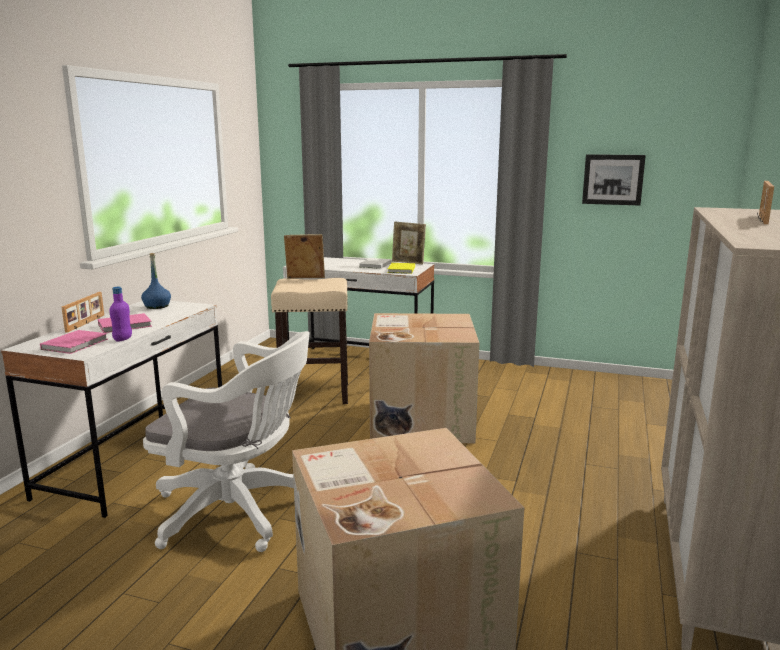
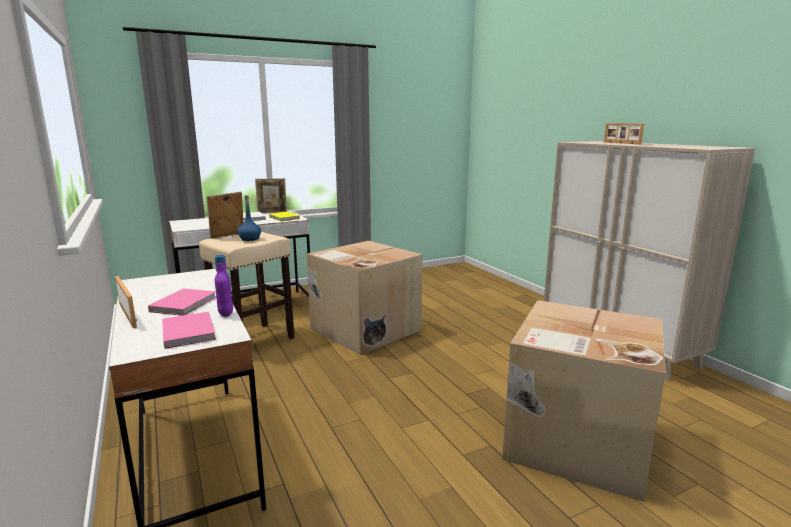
camera: 45 degrees left, 0 degrees up
(157, 306) = (159, 283): blue bottle -> blue bottle (250, 239)
(239, 512) = (368, 440): white office chair -> none
(613, 179) = (404, 136): picture -> none

